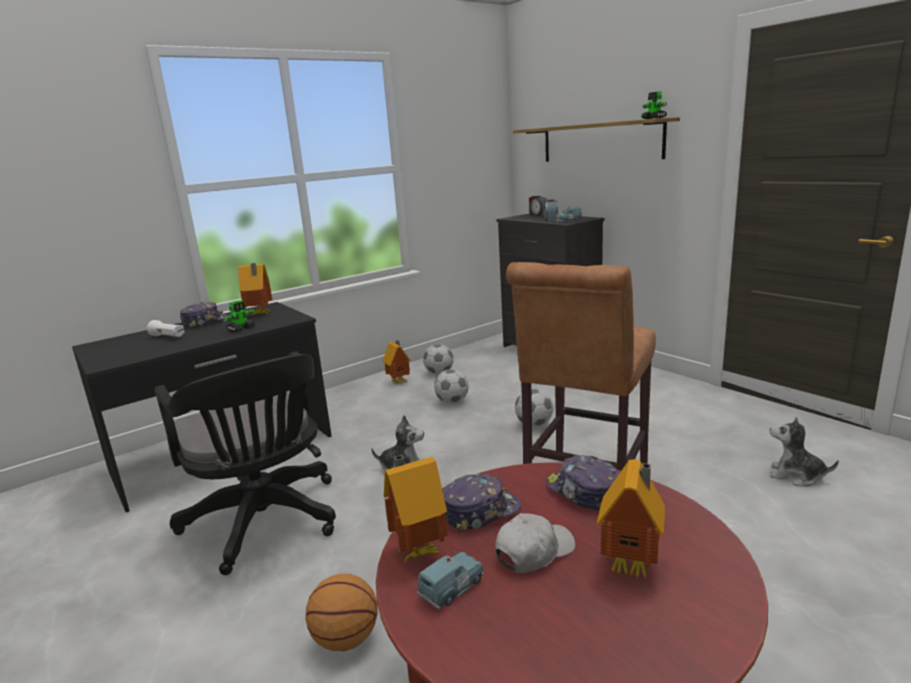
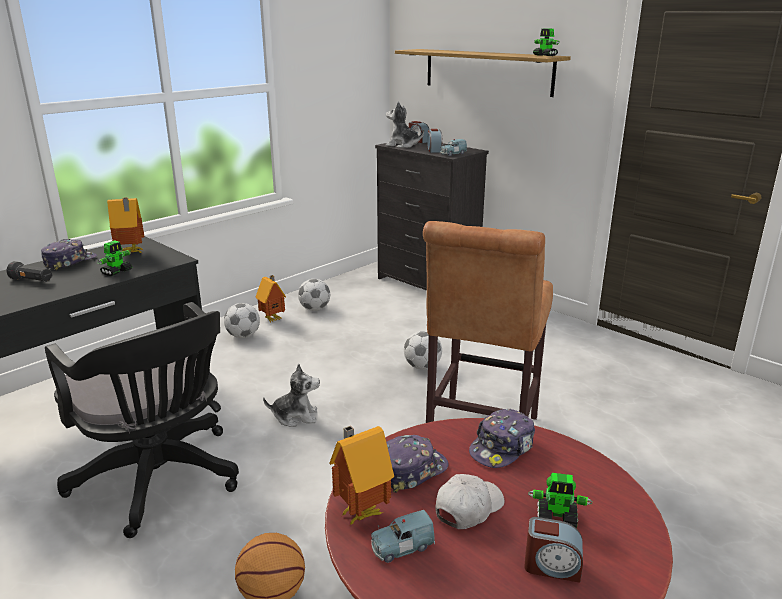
camera: 10 degrees left, 5 degrees up
(168, 337) = (32, 280): white flashlight -> black flashlight
(452, 401) = (334, 342): football -> football (243, 336)
(452, 588) = (401, 547): blue toy car -> blue toy car turned 150 degrees counterclockwise
(583, 492) = (502, 448): cap -> cap turned 90 degrees counterclockwise
(617, 619) = (552, 566): none -> alarm clock
(632, 566) = (557, 517): toy house -> toy robot
(796, 476) = (669, 415): plush toy -> plush toy (402, 145)

